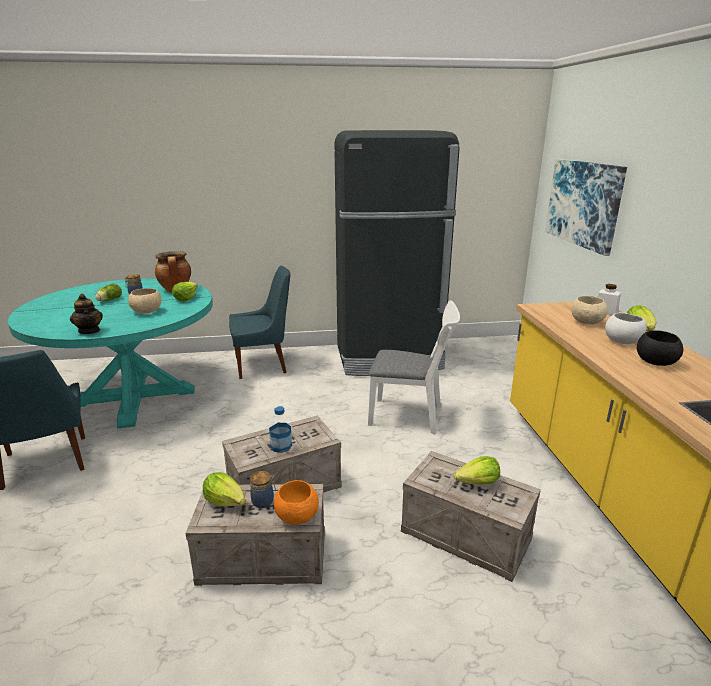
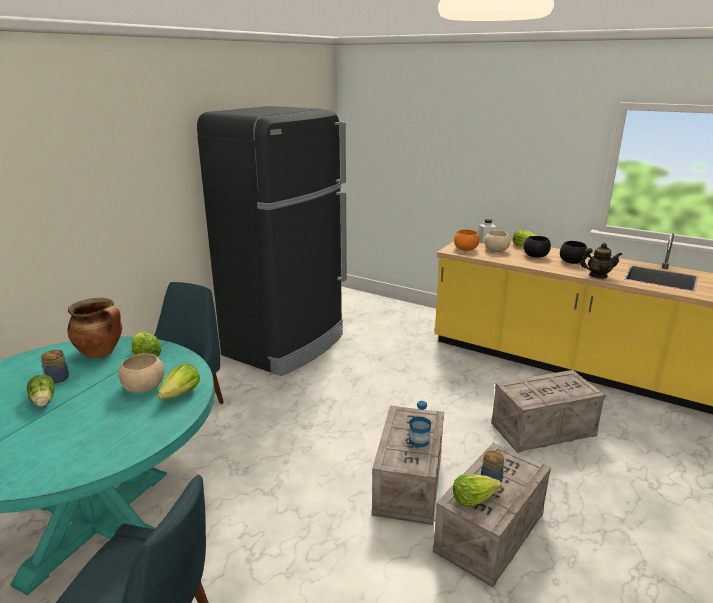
camera: 50 degrees left, 0 degrees up
(89, 331) = (141, 438): teapot -> teapot (598, 276)
(296, 517) = (525, 471): orange bowl -> orange bowl (466, 249)
(411, 416) = (387, 380): white chair -> none
(478, 483) = (549, 385): lettuce -> lettuce (181, 394)
(583, 203) = (408, 161): picture -> none
(623, 341) = (536, 256): white bowl -> black bowl

